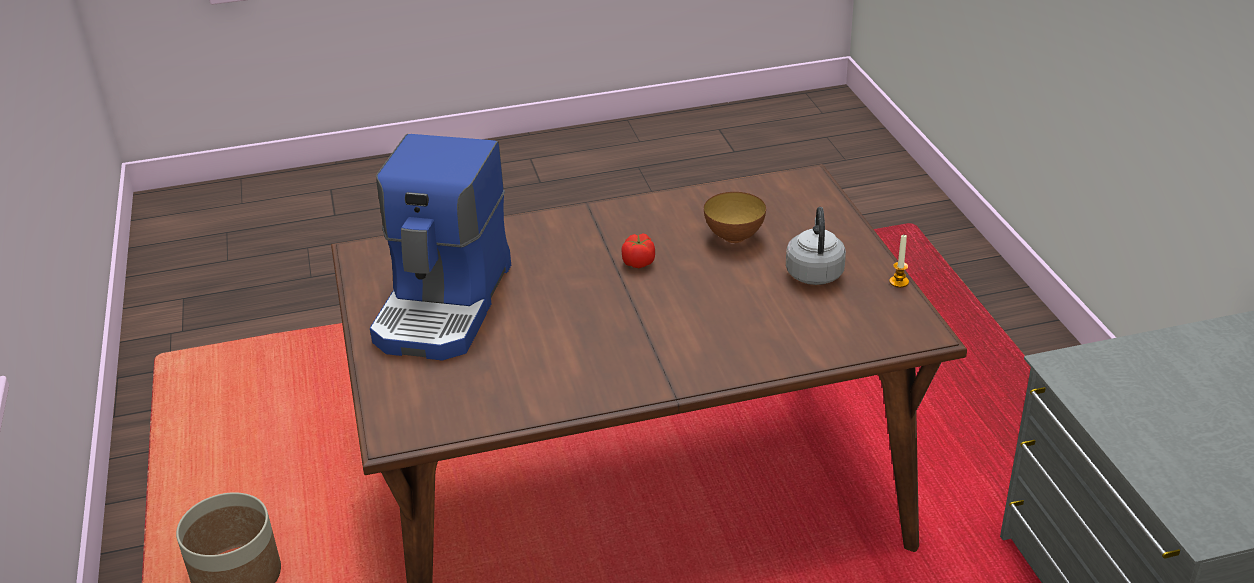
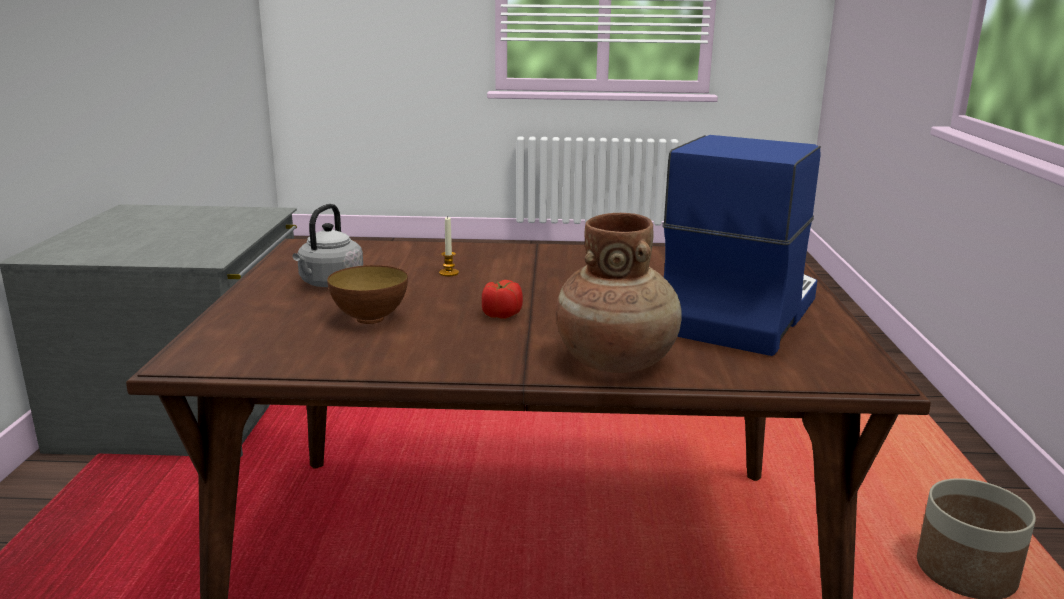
camera: 165 degrees left, 15 degrees down
(534, 231) = (616, 361): none -> brown vase
(899, 282) = (266, 268): candle -> candle (449, 273)

